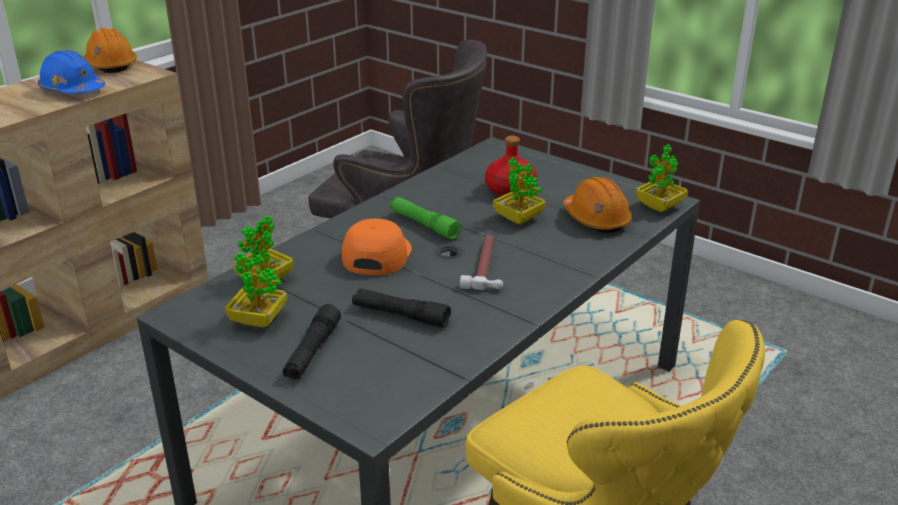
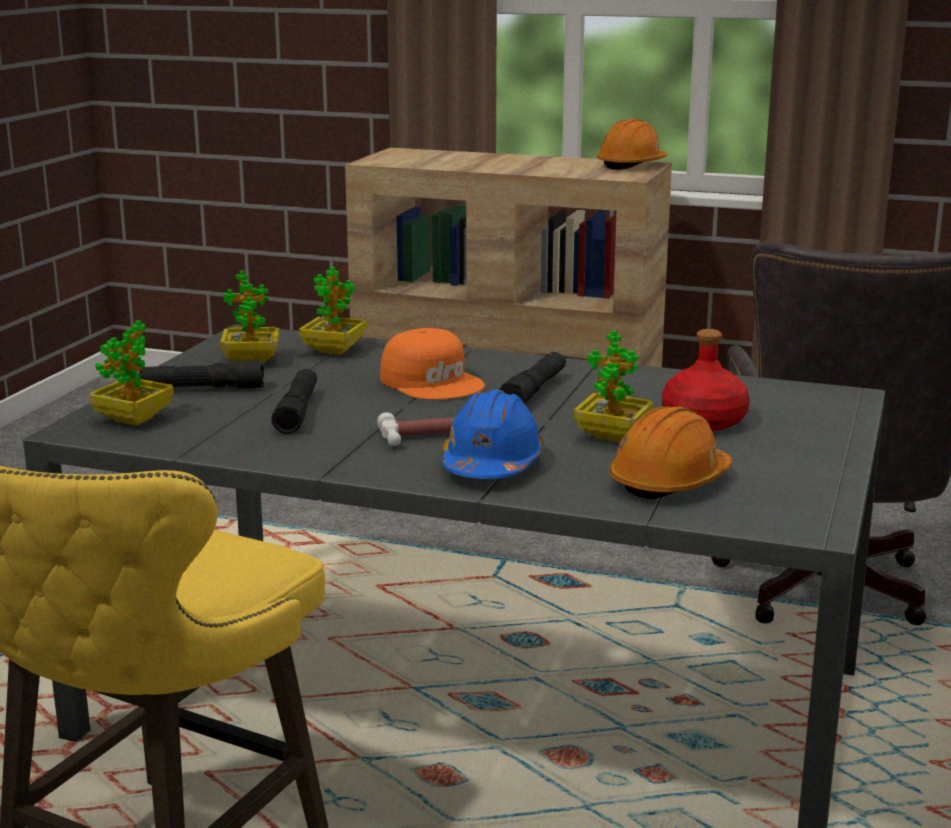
camera: 70 degrees right, 10 degrees down
(72, 90) = (542, 168): blue hard hat -> blue hard hat (491, 465)
(376, 254) = (433, 382): orange cap -> orange cap turned 60 degrees clockwise
(424, 224) = (534, 391): green flashlight -> black flashlight
(659, 207) = (775, 521): potted plant -> potted plant (133, 419)

